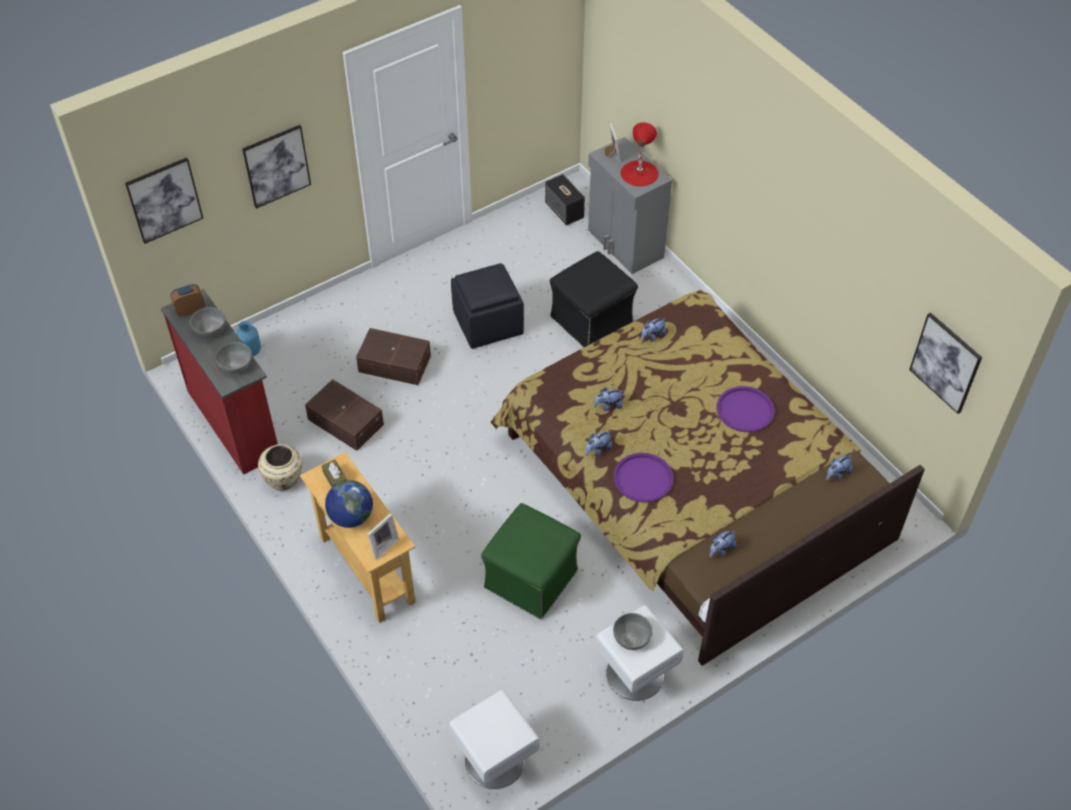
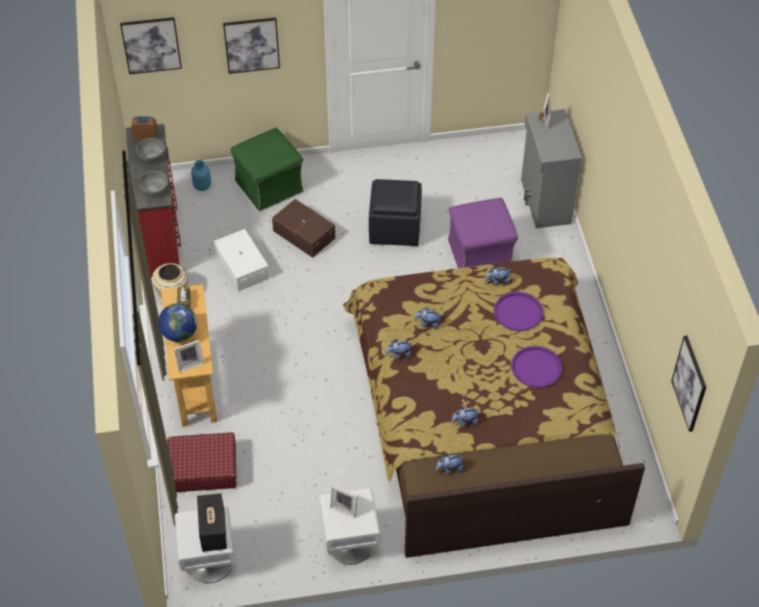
camera: 25 degrees right, 0 degrees up
(346, 421) = (242, 265): brown storage box -> white storage box
(428, 660) = (202, 468): none -> red suitcase
(531, 578) = (313, 438): green ottoman -> green ottoman (269, 186)
(564, 211) = (511, 157): speaker -> speaker (213, 531)
(592, 319) = (481, 254): black ottoman -> purple ottoman
(632, 637) = (345, 508): grey bowl -> picture frame
(639, 173) = (557, 143): red table lamp -> none
(643, 478) = (420, 390): purple tray -> purple tray (518, 312)
(837, 474) = (582, 447): plush toy -> plush toy (465, 422)

